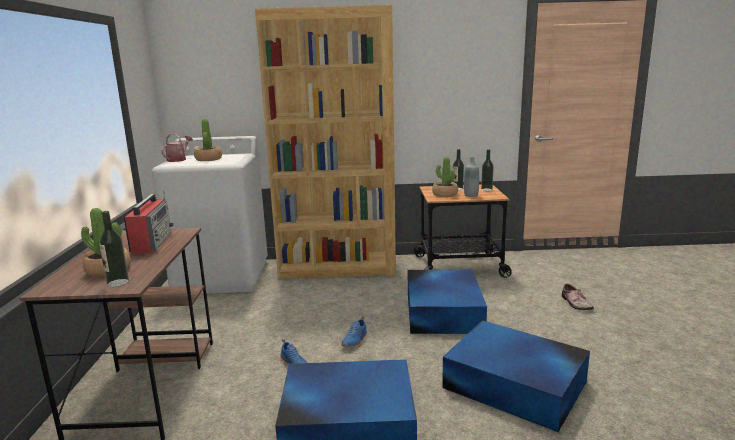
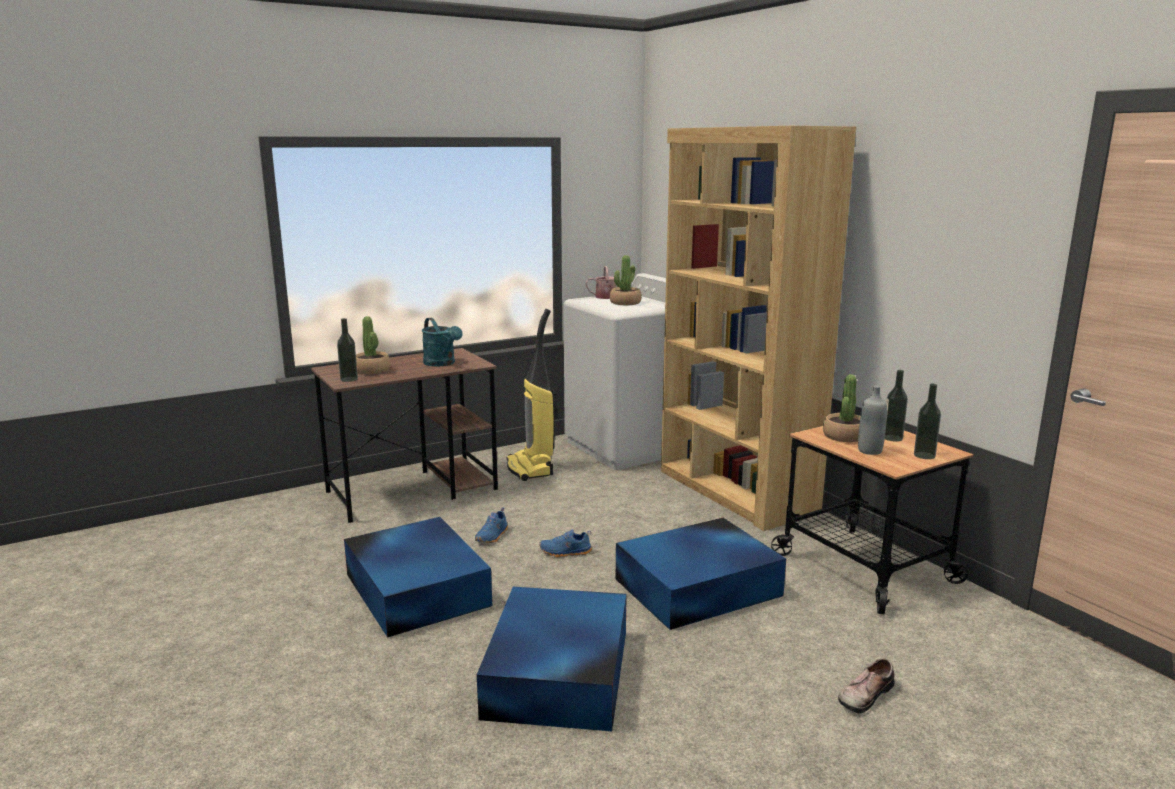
camera: 60 degrees right, 0 degrees up
(152, 242) = (442, 363): radio -> turquoise watering can
(197, 320) = (531, 468): none -> vacuum cleaner

